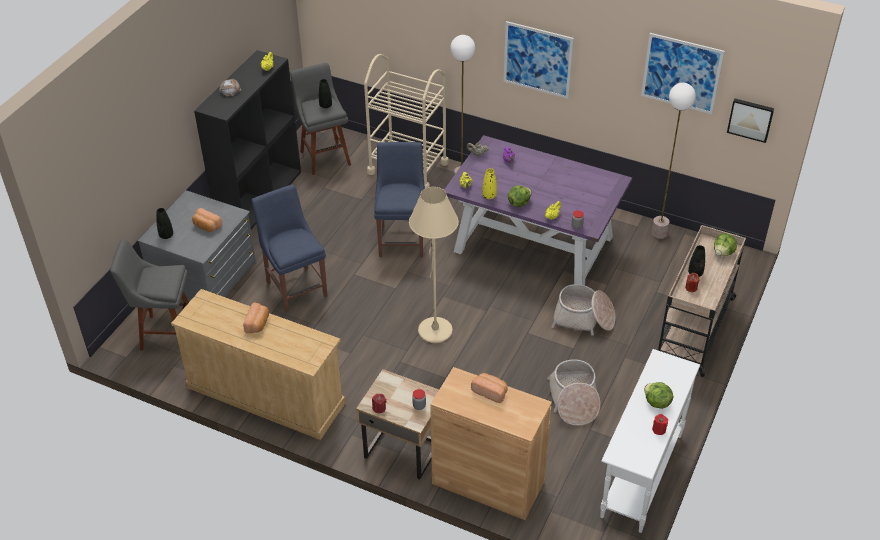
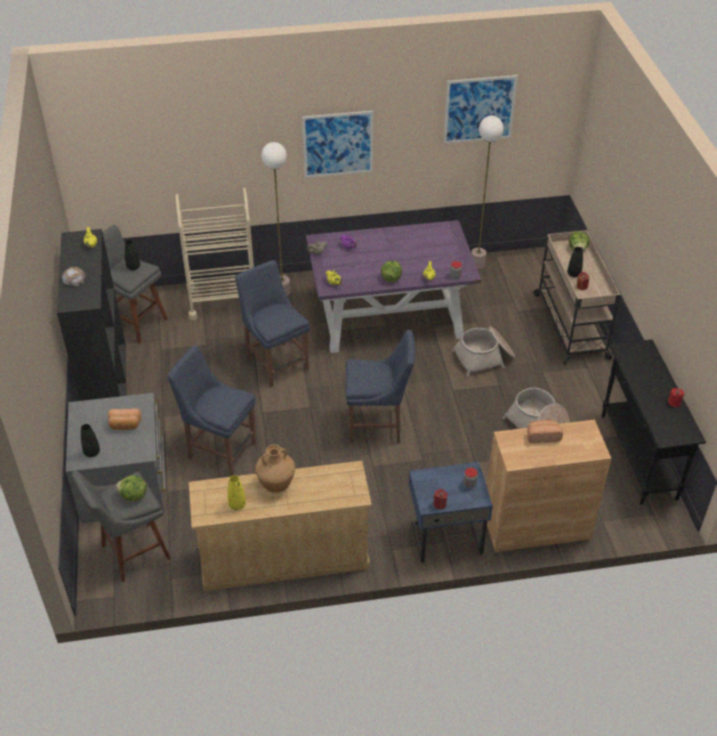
camera: 35 degrees left, 0 degrees up
(258, 324) = (276, 485): bread -> brown vase
(403, 449) = (445, 537): beige nightstand -> blue nightstand
(435, 331) = (378, 426): beige floor lamp -> blue chair
(489, 196) = (362, 283): yellow vase -> yellow vase (237, 505)
(641, 475) = (638, 457): white console table -> black console table
(656, 403) = (653, 383): lettuce -> lettuce (133, 496)
(750, 119) = (544, 130): picture -> none

